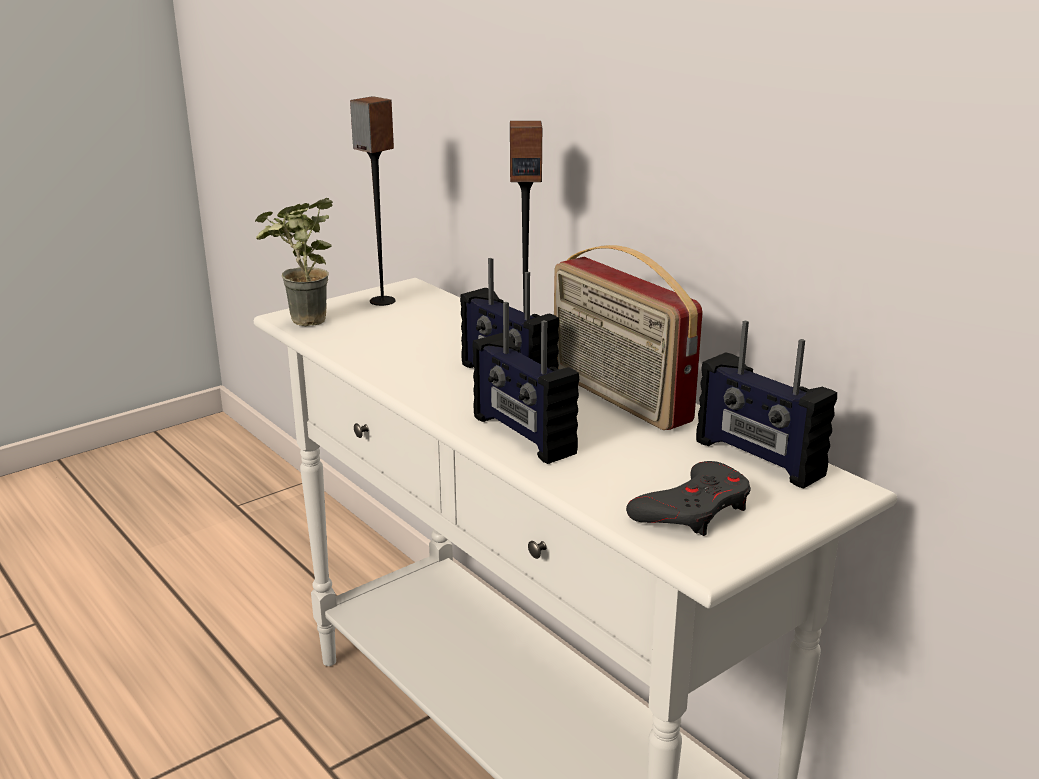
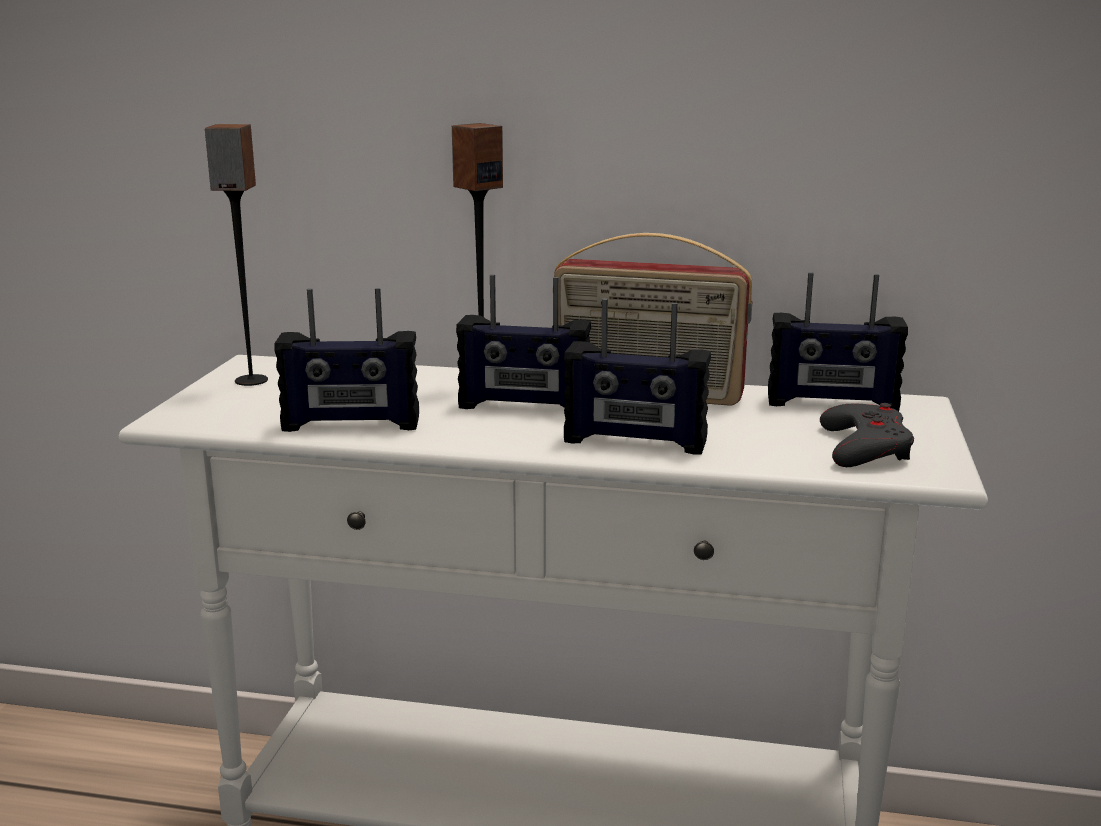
camera: 40 degrees left, 5 degrees down
(301, 324) = (202, 421): potted plant -> none
(373, 355) = (351, 425): none -> radio

